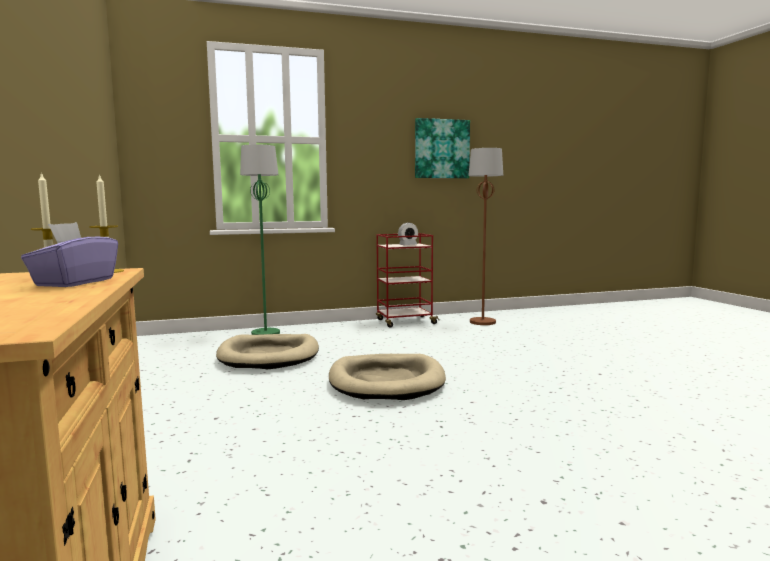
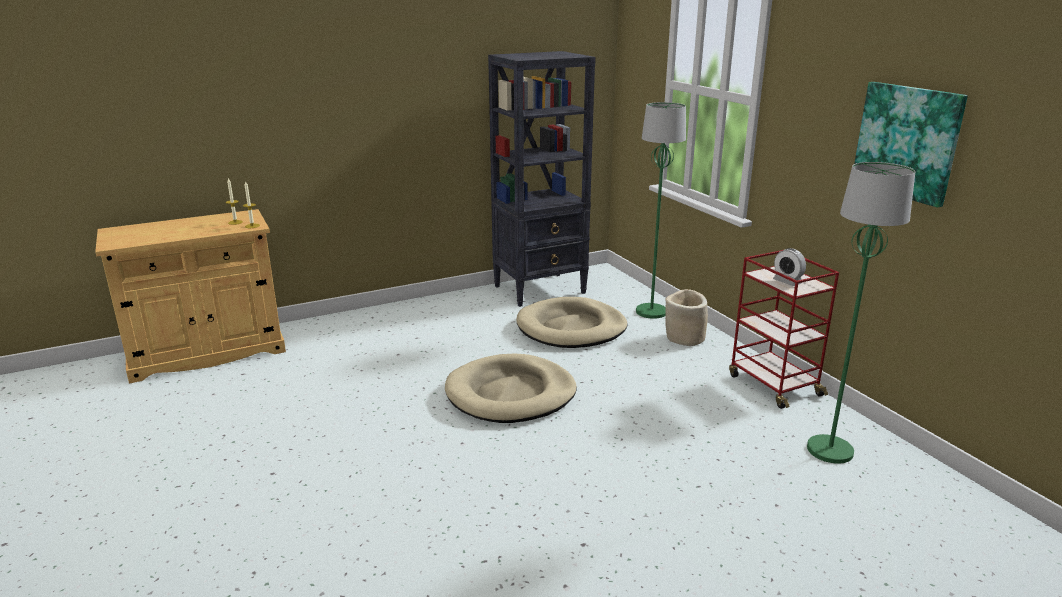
camera: 80 degrees right, 15 degrees up
(74, 282) = (213, 229): purple tissue box -> none
(160, 360) = (540, 289): none -> black bookcase
(322, 330) = (684, 338): none -> beige planter
(482, 322) = (830, 450): brown floor lamp -> green floor lamp

